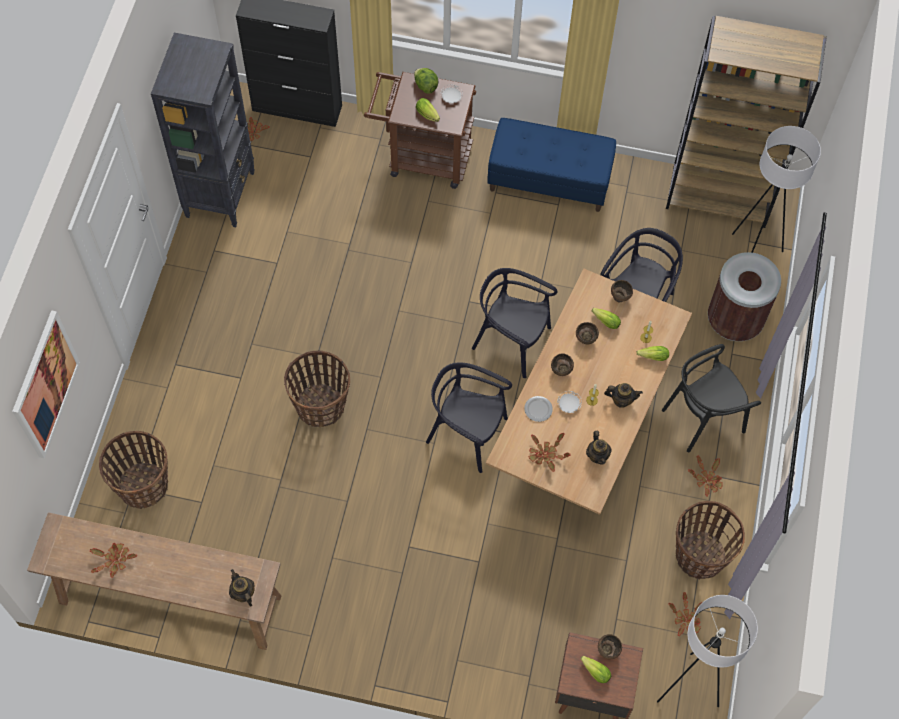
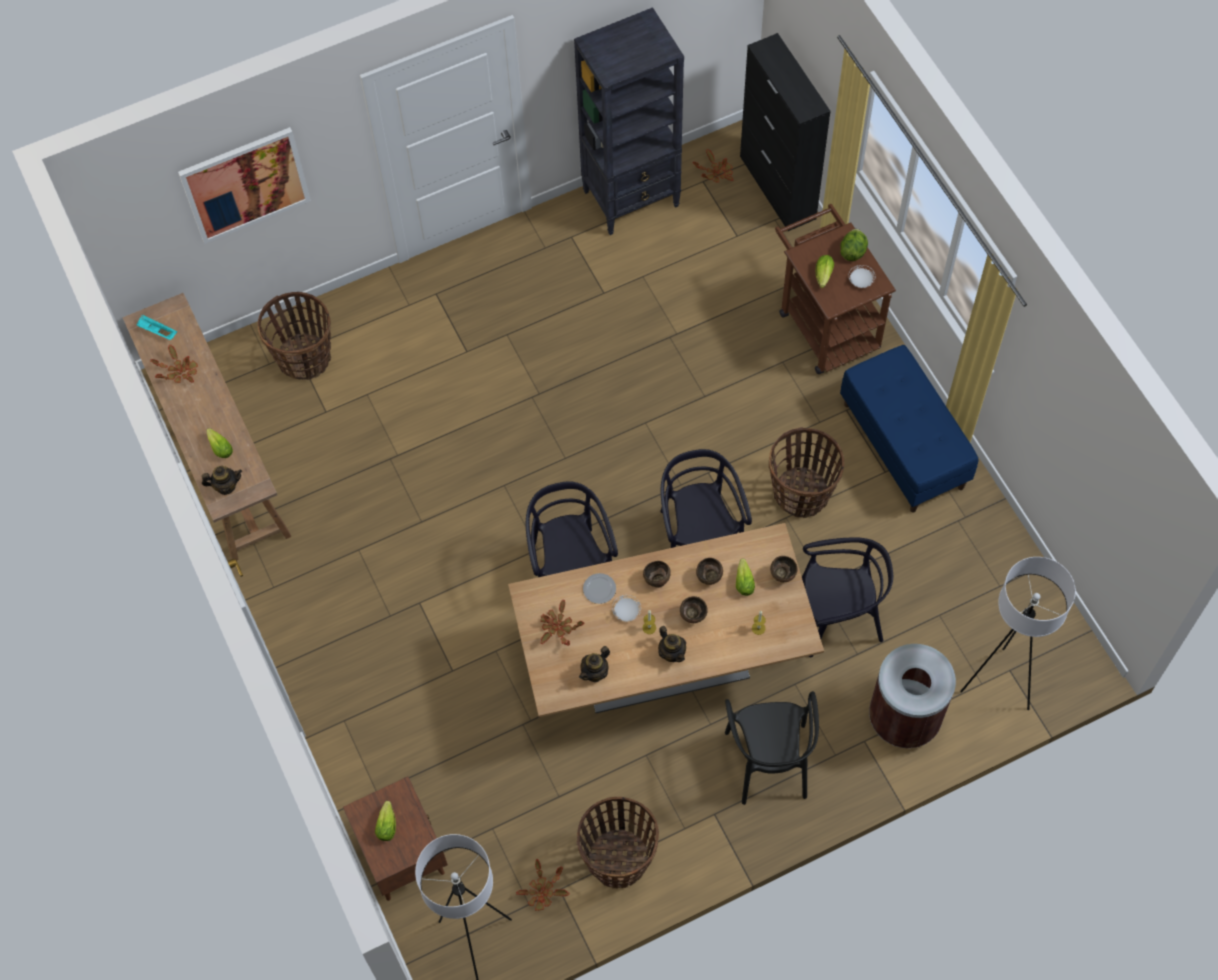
camera: 55 degrees right, 0 degrees up
(64, 553) = (157, 331): none -> turquoise tray
(243, 593) = (226, 486): teapot -> teapot turned 60 degrees clockwise
(320, 406) = (494, 433): basket -> basket (801, 493)
(607, 650) = (416, 821): brown bowl -> brown bowl (693, 615)
(651, 356) = (742, 647): lettuce -> lettuce (219, 446)
(703, 417) = (769, 762): black chair -> black chair turned 120 degrees counterclockwise
(707, 480) = (705, 811): potted plant -> none
(719, 197) = (1035, 608): brown bookcase -> none

